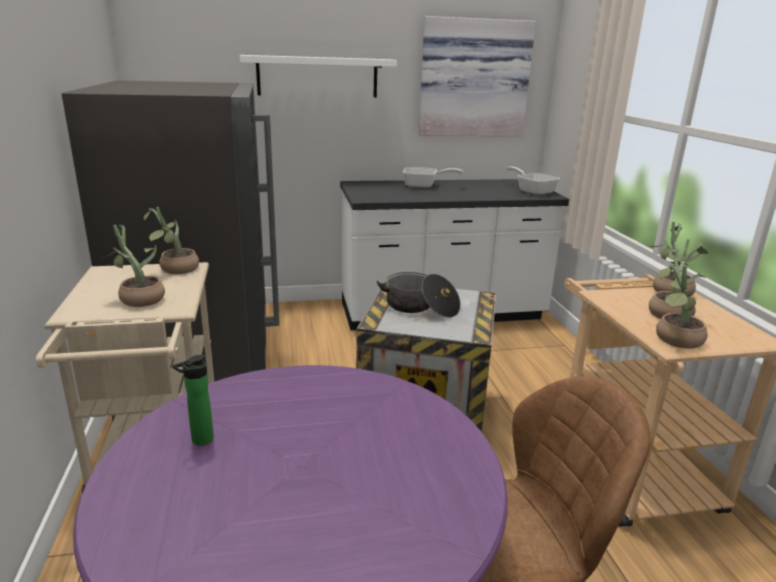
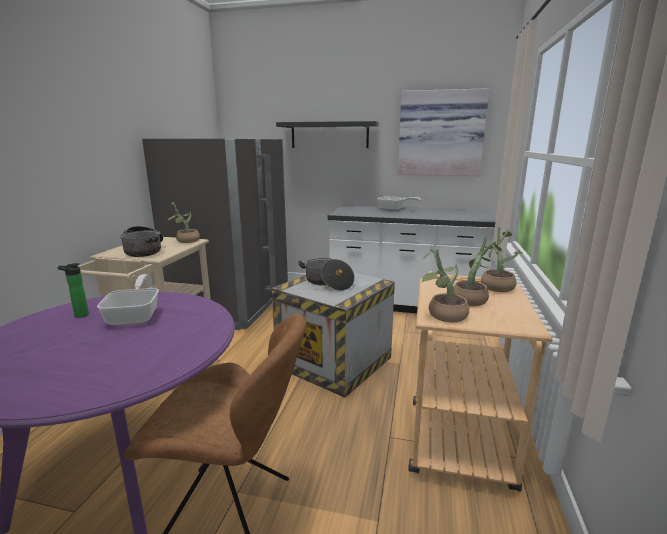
camera: 25 degrees right, 5 degrees down
(138, 299) = (144, 251): potted plant -> cooking pot
(317, 76) = (329, 135): white shelf -> black shelf
(532, 191) = (474, 216): frying pan -> frying pan (136, 315)

